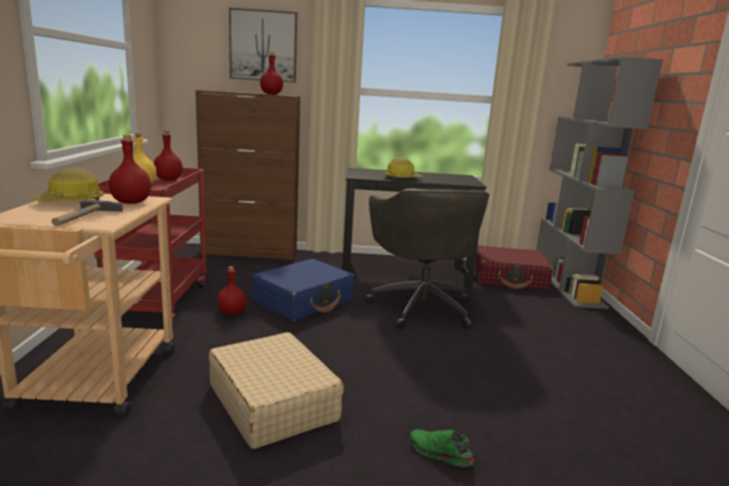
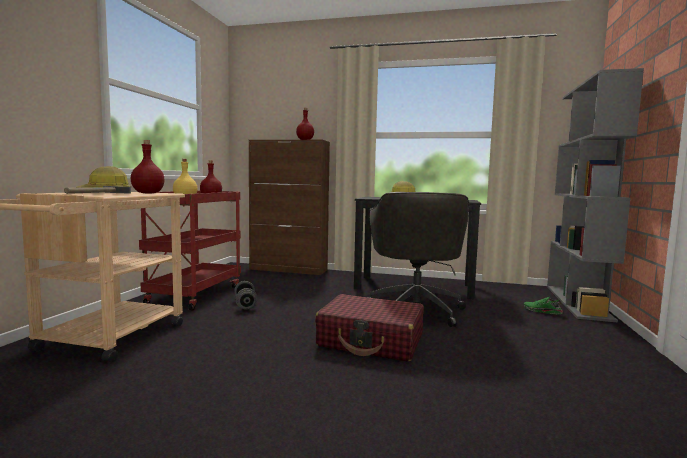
camera: 15 degrees right, 10 degrees down
(231, 313) = (245, 304): red bottle -> grey dumbbell
(263, 46) = (302, 106): picture -> none
(273, 402) = (235, 364): beige suitcase -> none
(304, 301) = (311, 300): blue suitcase -> none
(439, 454) = (366, 420): green shoe -> green shoe (542, 312)
(509, 278) = (516, 295): red suitcase -> red suitcase (371, 341)

